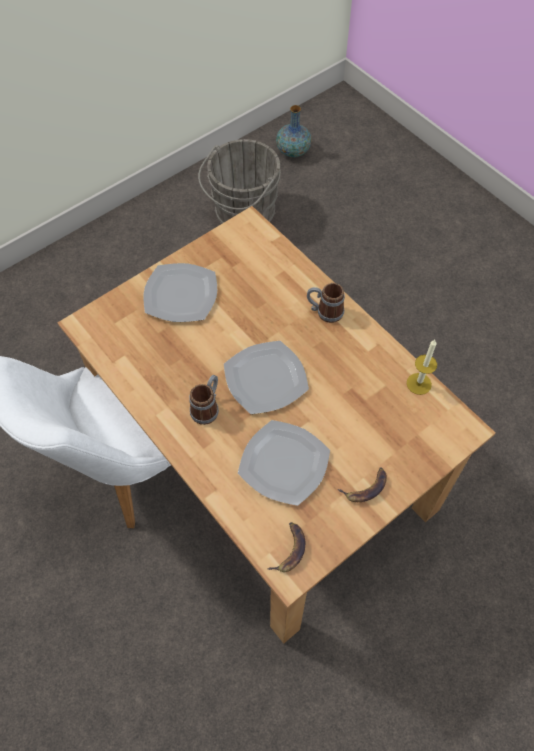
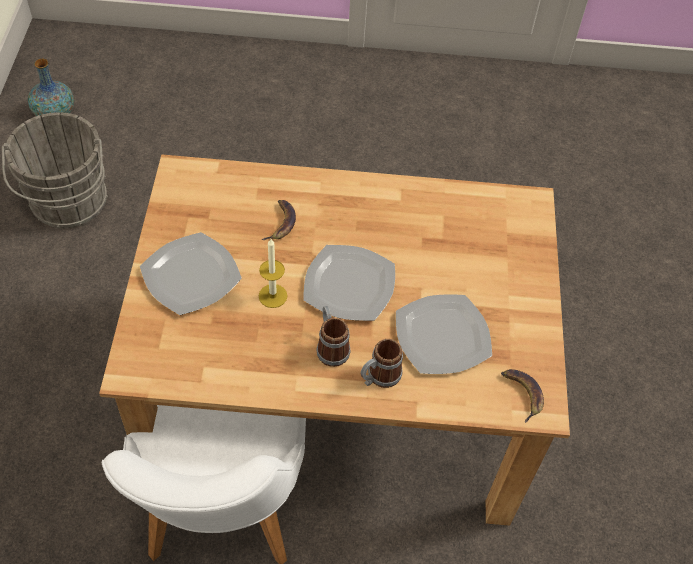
camera: 50 degrees left, 5 degrees down
(324, 311) = (331, 195): mug -> mug (379, 377)
(366, 487) = (518, 300): banana -> banana (281, 222)
(419, 383) = (464, 195): candle -> candle (273, 296)

